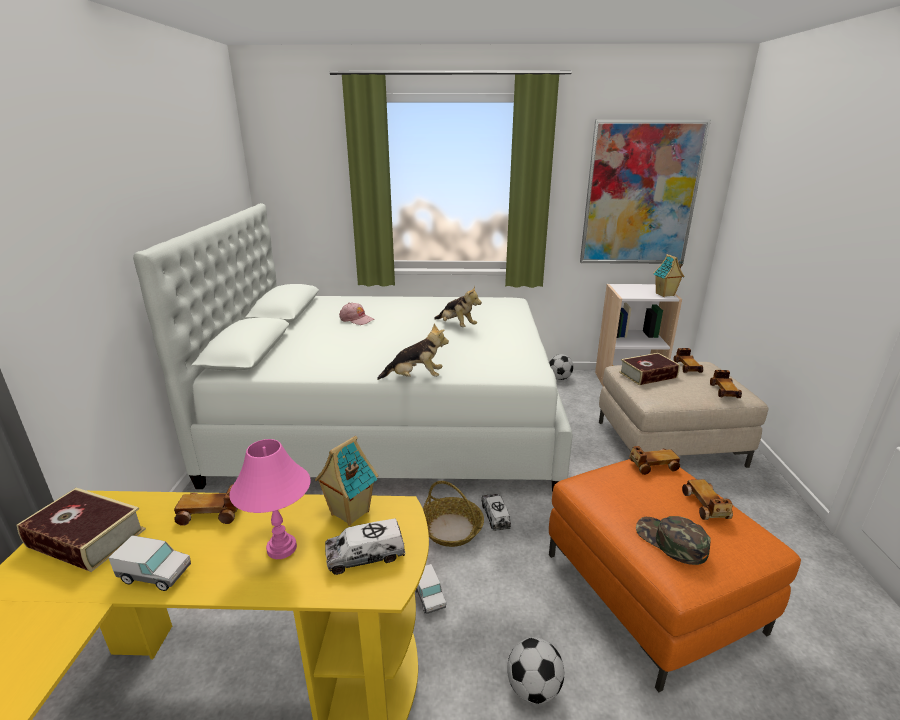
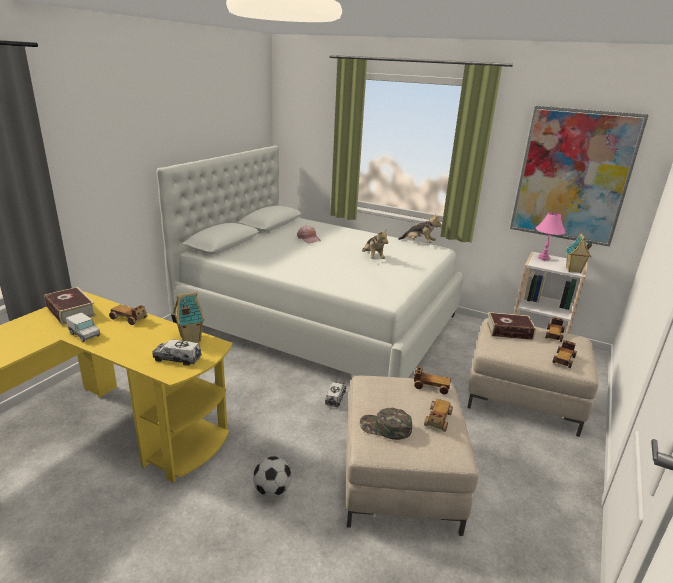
camera: 25 degrees right, 0 degrees up
(282, 548) = (144, 342): pink table lamp -> pink table lamp (544, 258)
(415, 378) = (304, 283): plush toy -> plush toy (419, 243)
(429, 597) = (254, 424): toy truck -> none
(452, 529) = (300, 394): basket -> none
(559, 378) = (476, 325): football -> none
(650, 591) = (400, 477): orange ottoman -> beige ottoman
(670, 541) = (385, 428): green cap -> green cap turned 60 degrees counterclockwise

